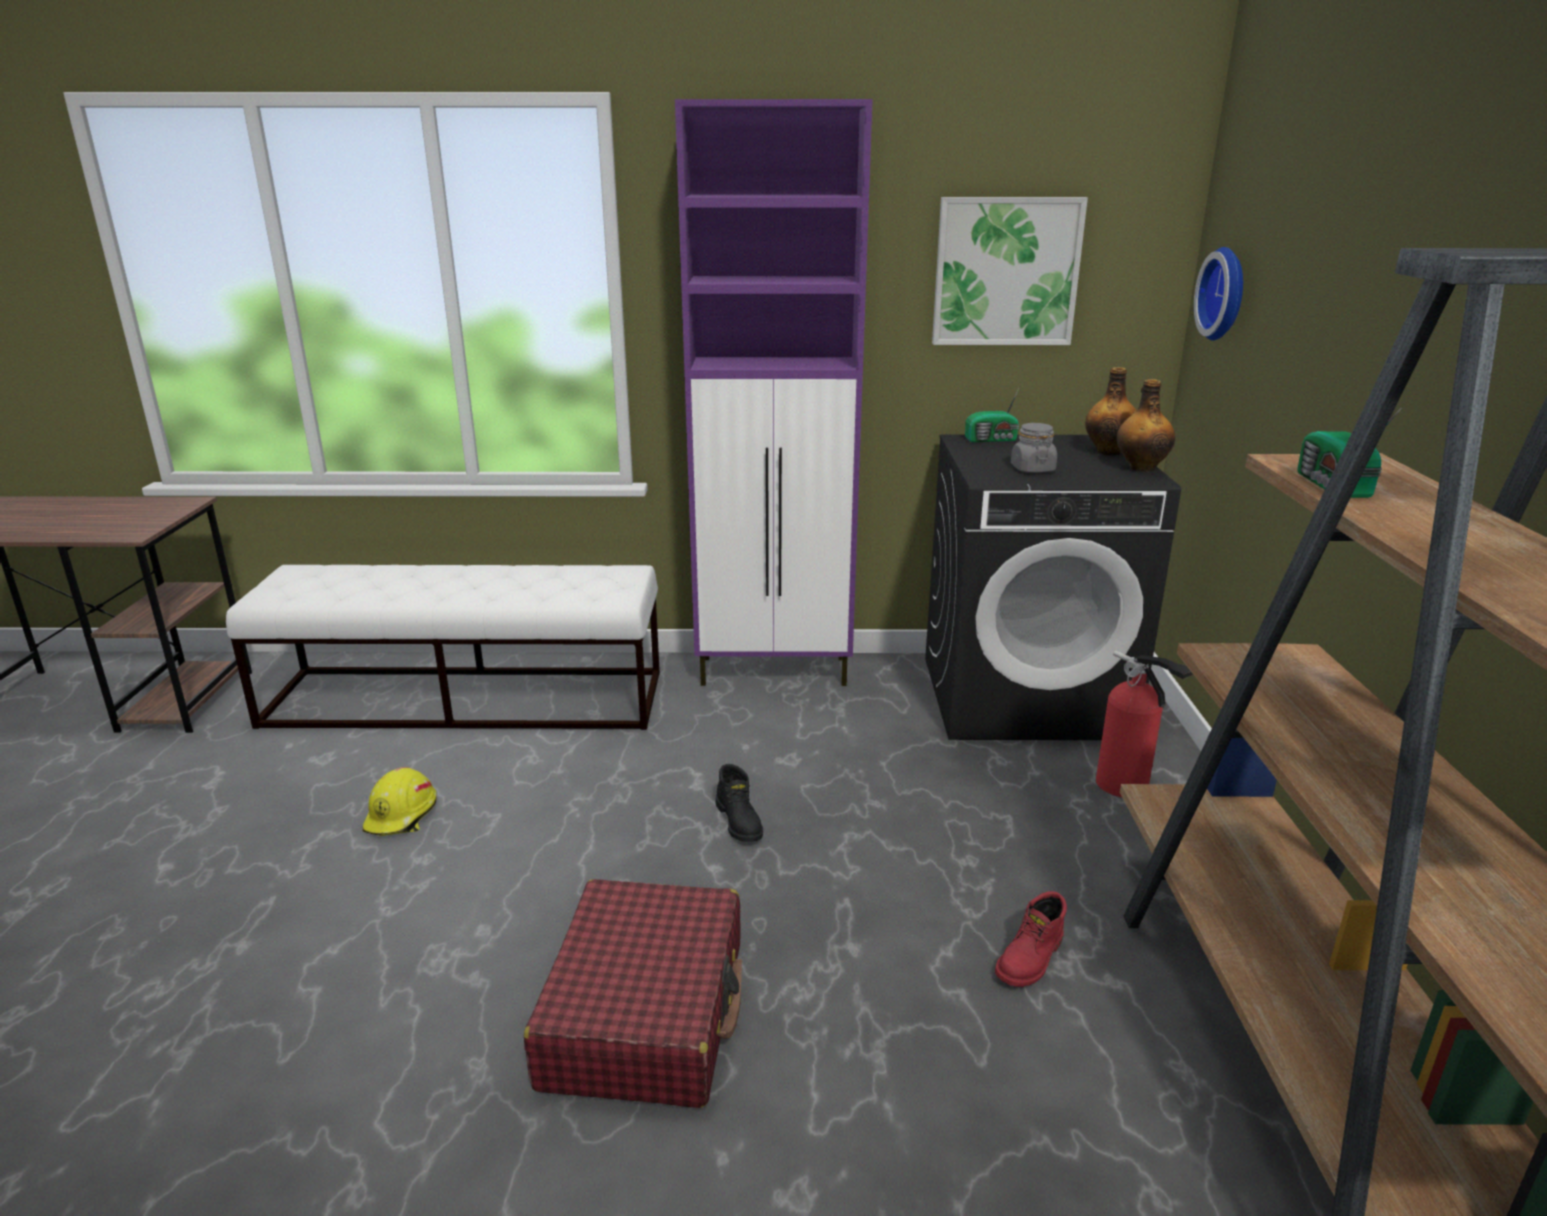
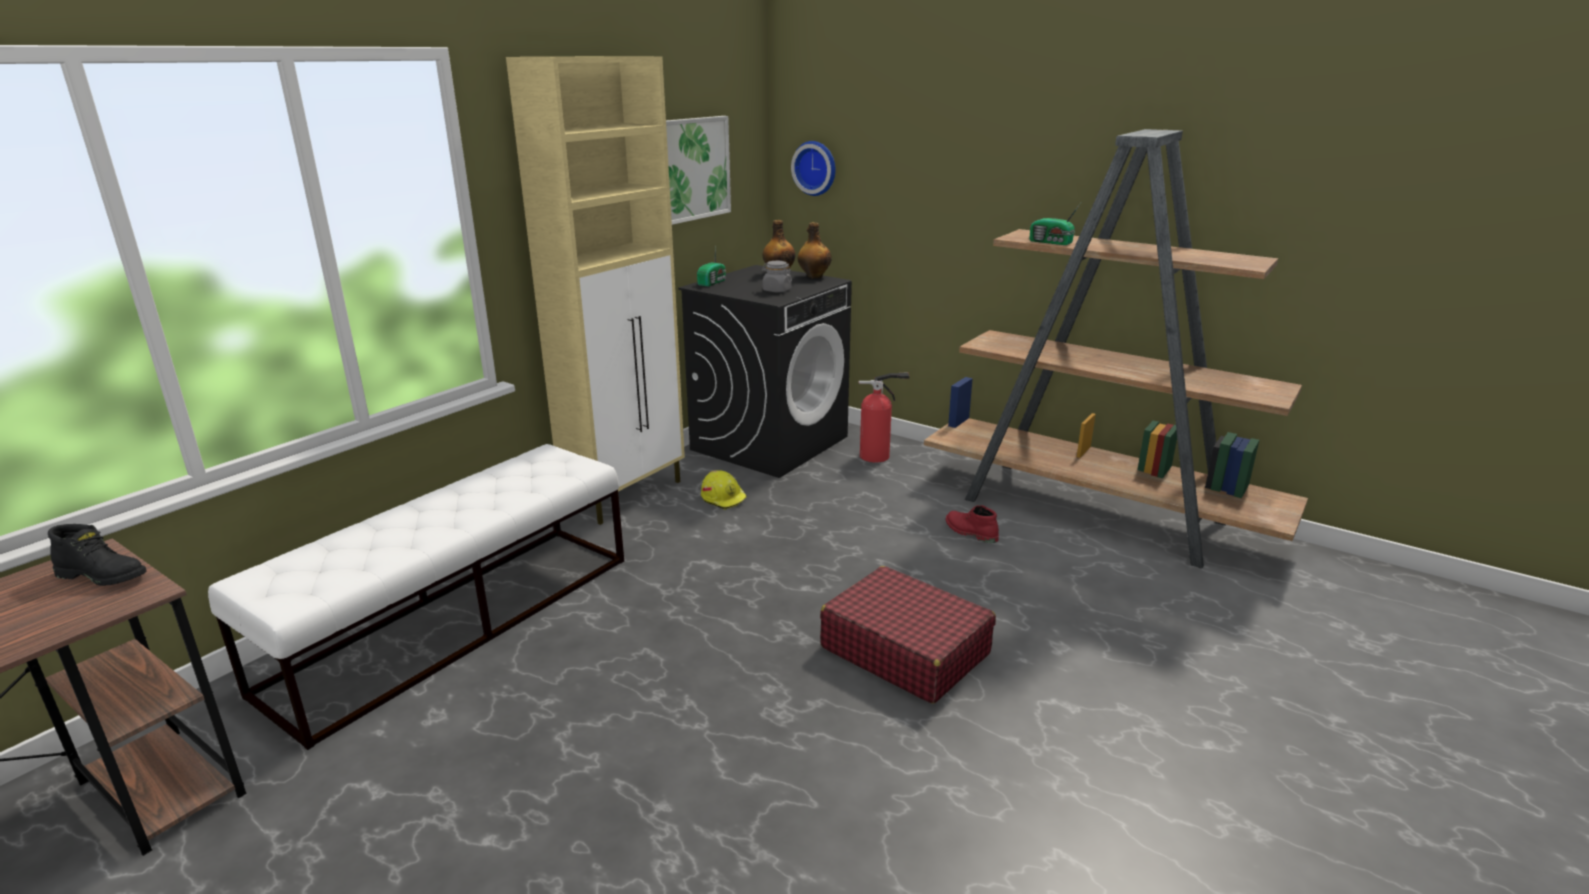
camera: 55 degrees left, 0 degrees up
(402, 816) = (588, 692): yellow hard hat -> yellow hard hat (724, 498)
(740, 822) = (772, 564): black boot -> black boot (104, 575)
(776, 671) = (627, 495): purple cabinet -> beige cabinet
(1031, 960) = (970, 532): red boot -> red boot turned 150 degrees clockwise

